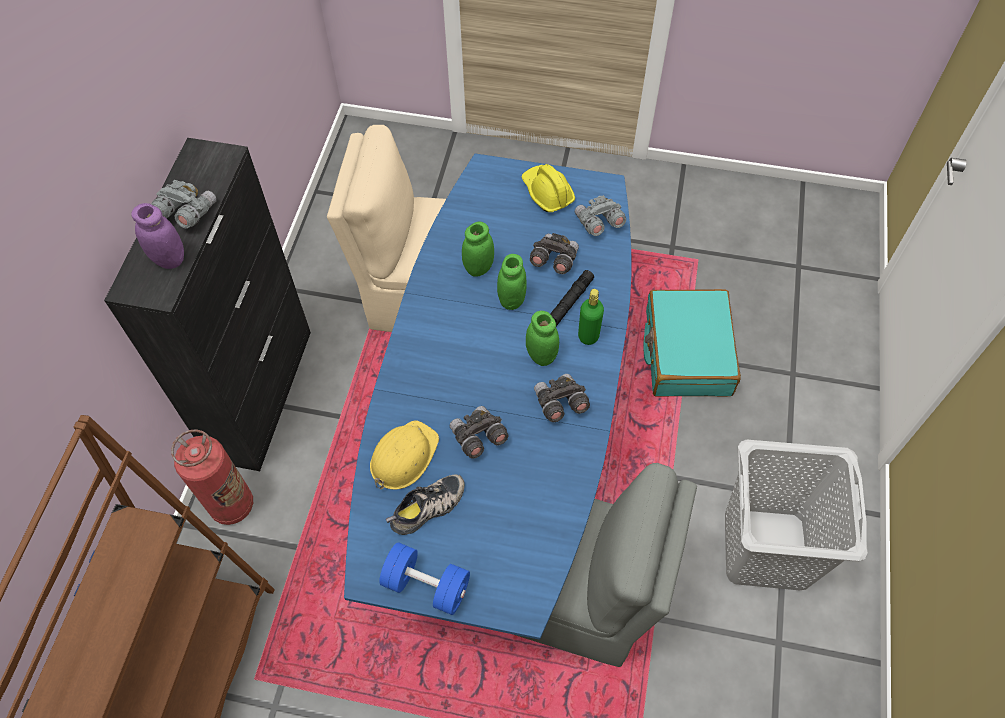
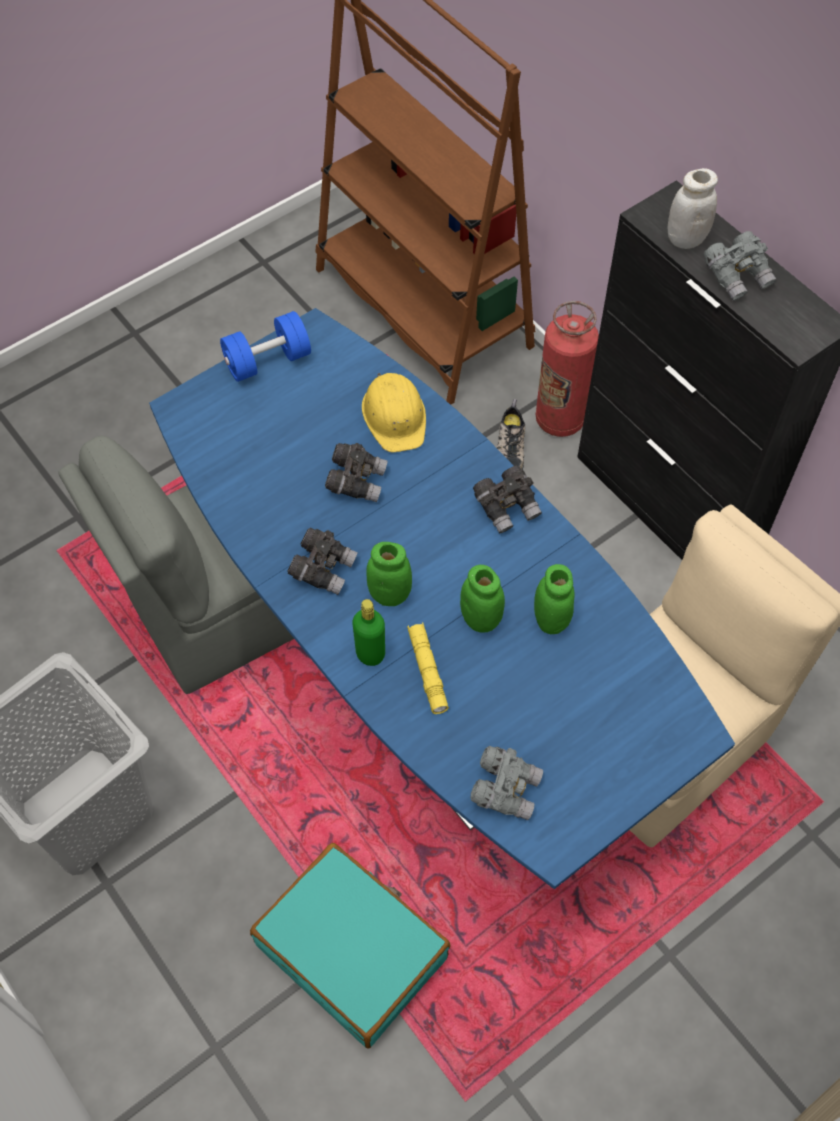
camera: 130 degrees right, 0 degrees up
(169, 259) = (686, 239): purple jar -> white jar
(428, 508) = (329, 402): shoe -> shoe (509, 447)
(547, 193) = (600, 772): yellow hard hat -> none
(553, 260) = (495, 699): grey binoculars -> grey binoculars (507, 507)
(570, 301) = (427, 671): black flashlight -> yellow flashlight

